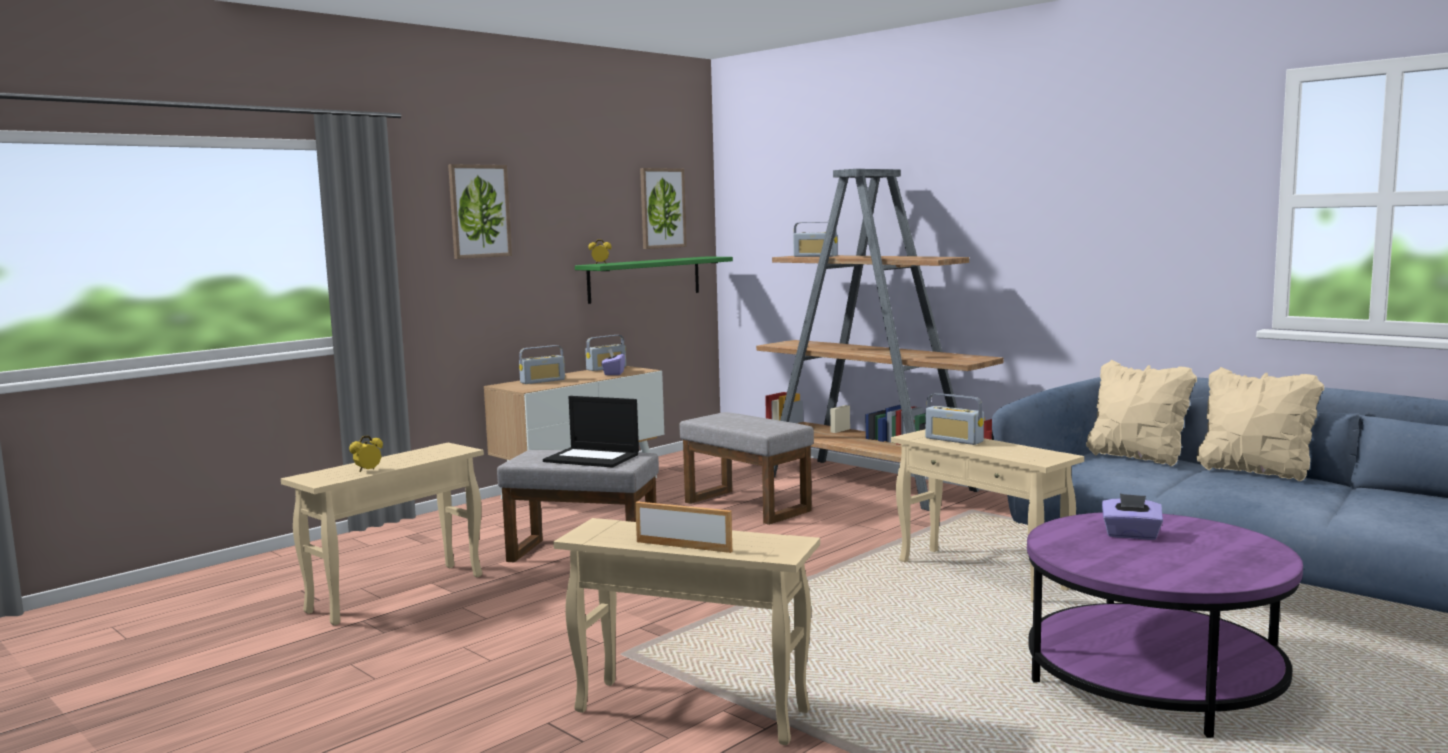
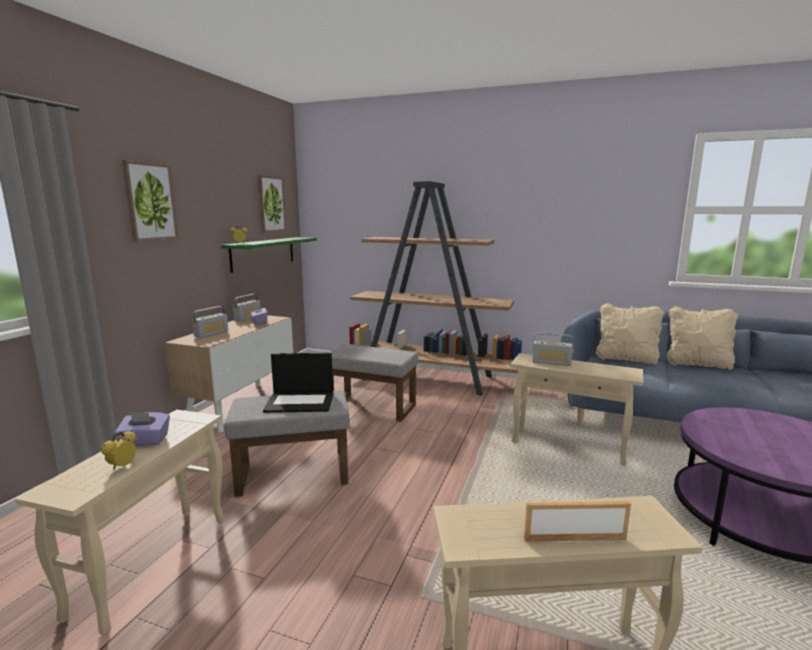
camera: 25 degrees left, 5 degrees up
(815, 256) = (390, 238): radio -> none
(1131, 535) = (744, 431): purple tissue box -> purple tissue box (145, 441)

